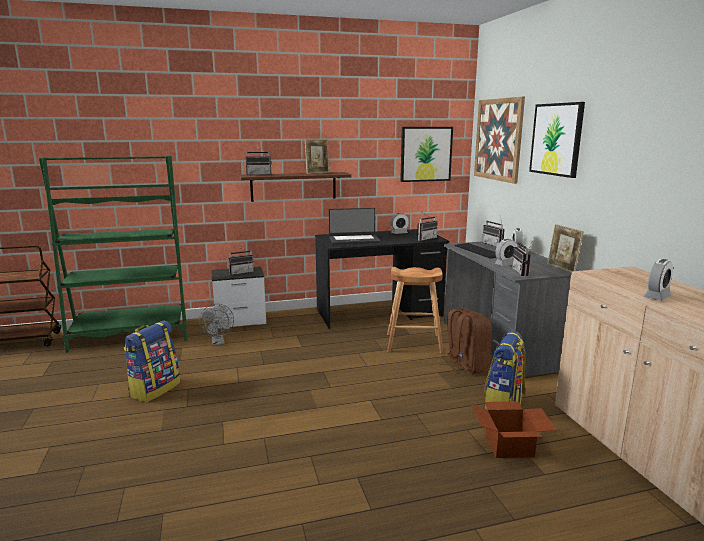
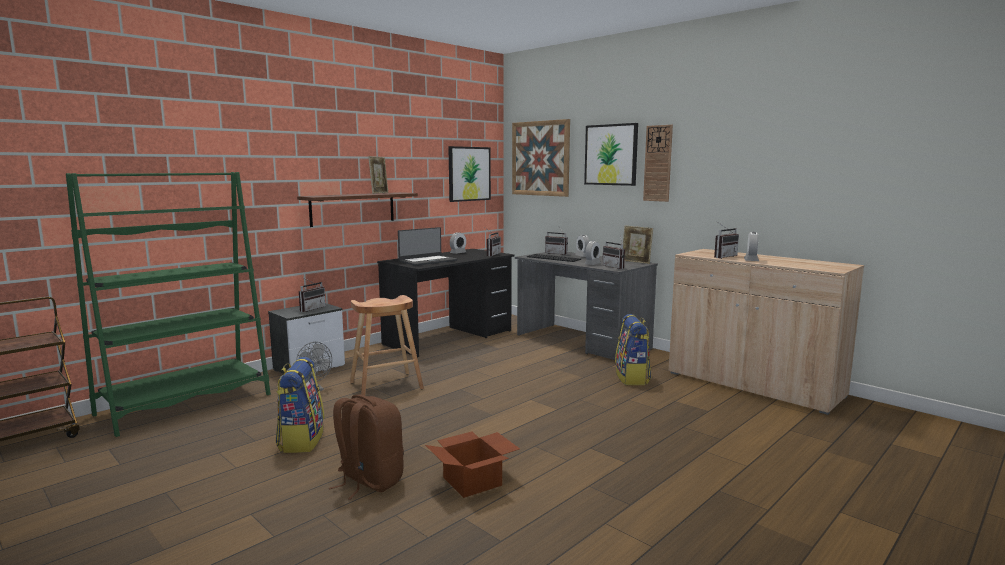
camera: 30 degrees left, 5 degrees down
(259, 175) = (323, 195): radio -> radio (722, 256)
(414, 343) = (512, 354): brown stool -> brown stool (386, 385)
(465, 366) = (574, 361): brown backpack -> brown backpack (368, 481)
(510, 446) = (668, 401): cardboard box -> cardboard box (474, 481)
(599, 153) = (658, 163): none -> wall clock

